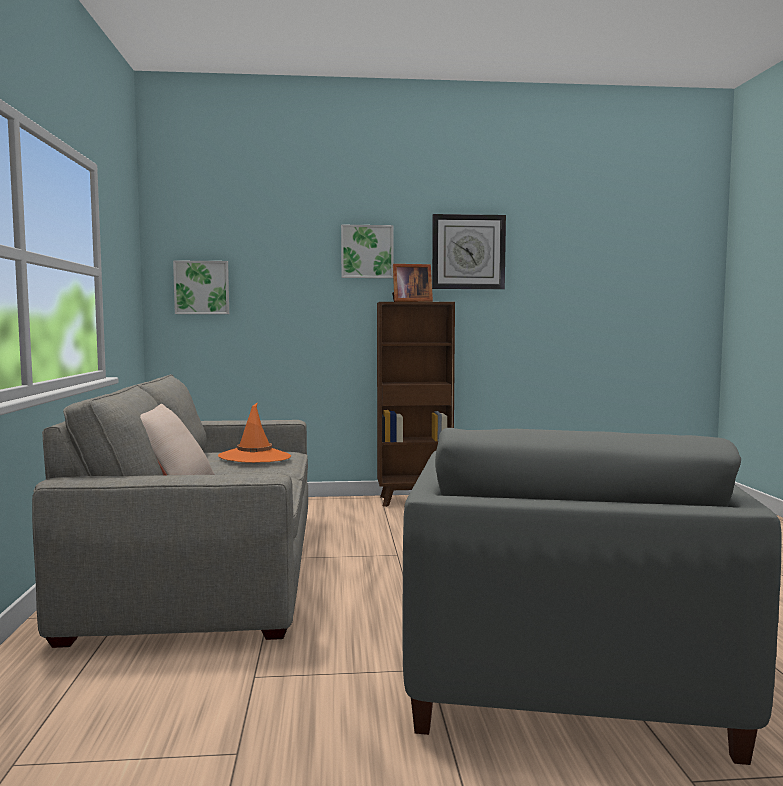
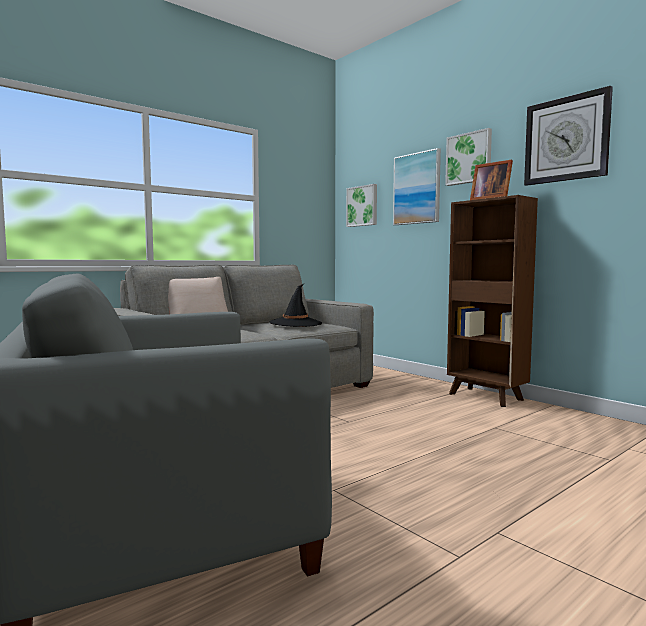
camera: 55 degrees right, 0 degrees up
(255, 457) = (295, 323): orange hat -> black hat
(296, 275) = (417, 188): none -> picture

